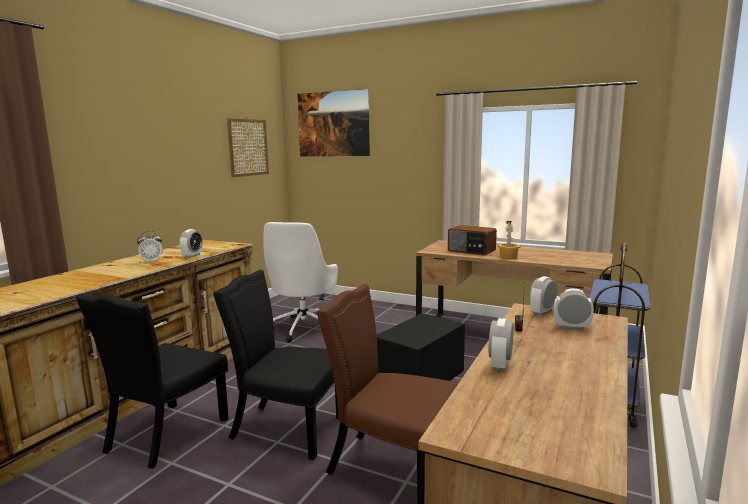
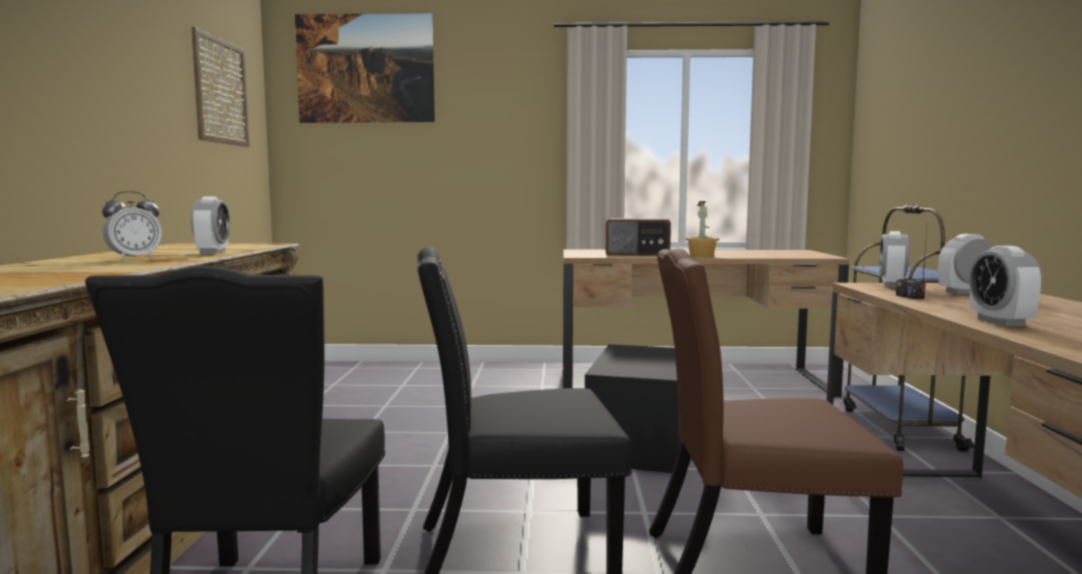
camera: 25 degrees left, 5 degrees down
(303, 328) = (366, 408): white office chair -> none

